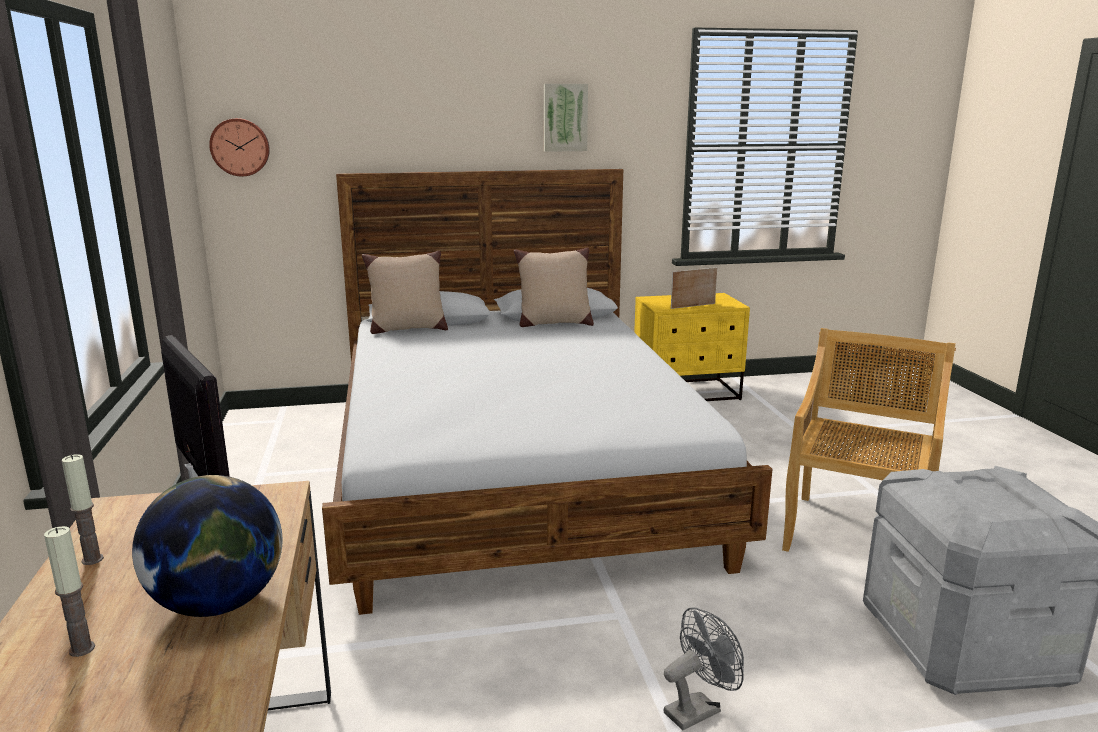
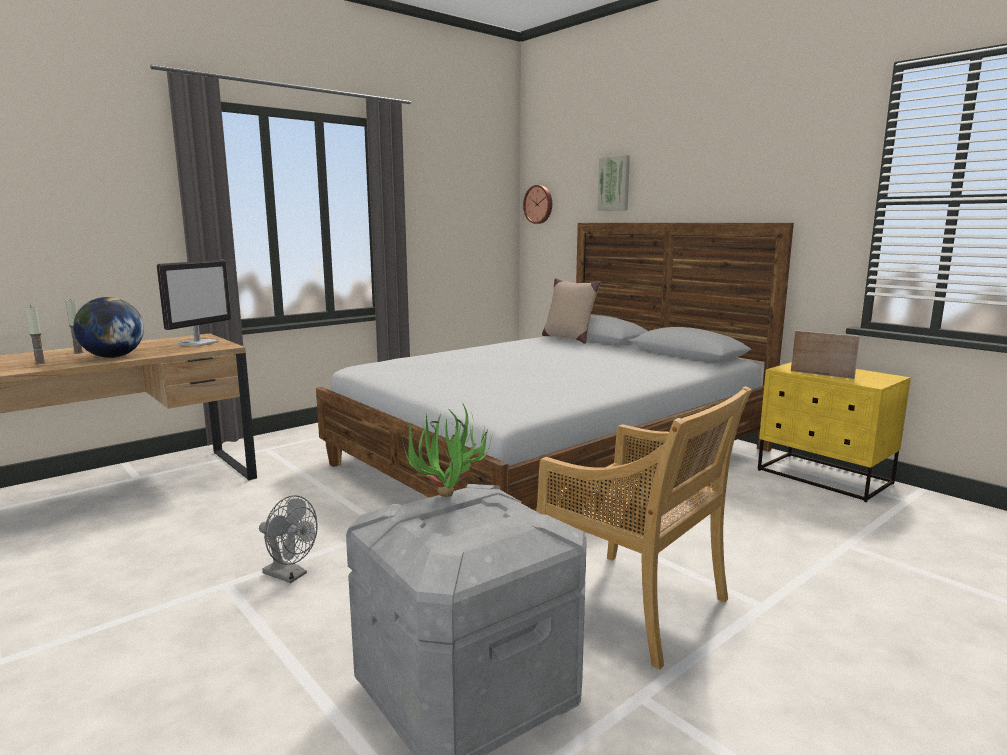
camera: 60 degrees right, 5 degrees down
(92, 559) = (151, 342): candle -> candle (40, 363)
(553, 323) = (661, 356): beige pillow -> none
(565, 117) = (747, 173): picture -> picture (614, 183)
(856, 534) = (635, 606): beige chair -> beige chair turned 45 degrees clockwise
(961, 492) = (448, 501): none -> potted plant

